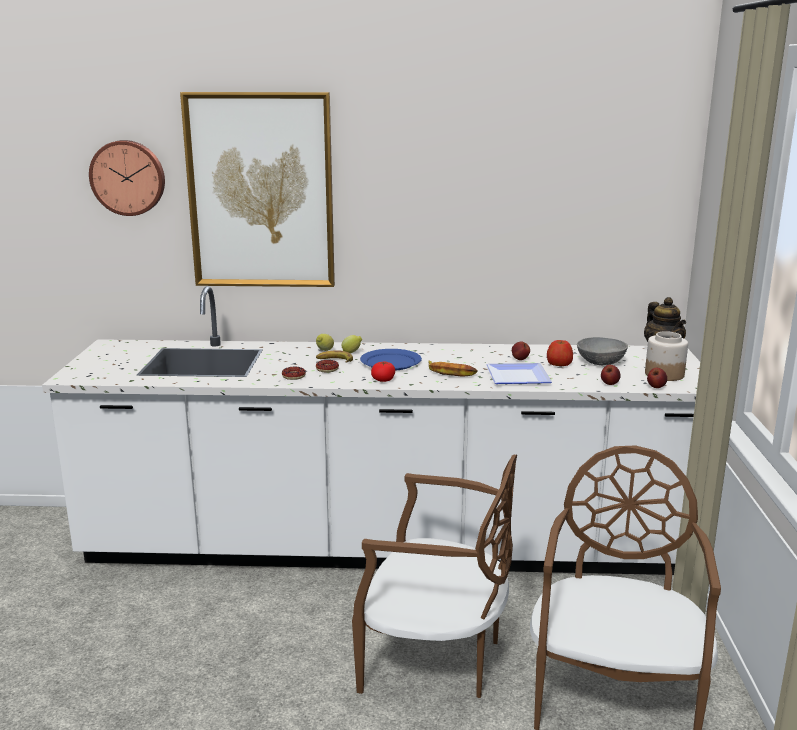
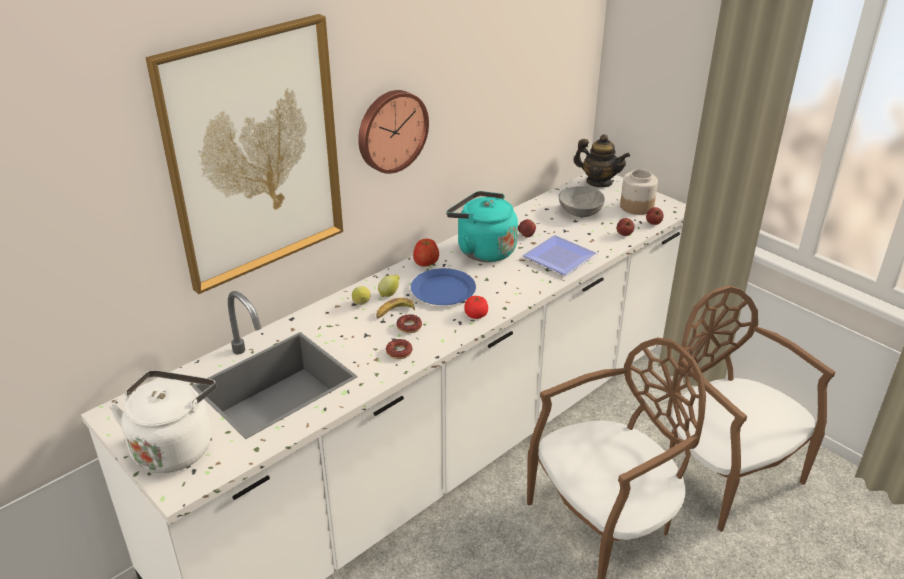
camera: 45 degrees left, 15 degrees up
(103, 364) = (174, 446): none -> white kettle
(128, 177) = (85, 194): wall clock -> wall clock (391, 130)
(450, 372) = (507, 278): banana -> none
(467, 355) = (482, 250): none -> turquoise kettle
(559, 364) = (560, 228): apple -> apple (426, 262)

